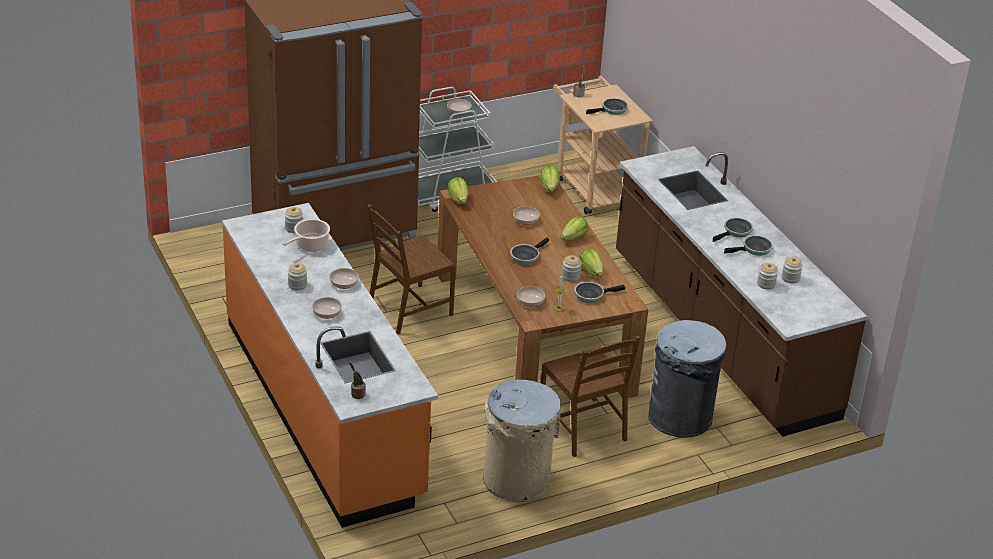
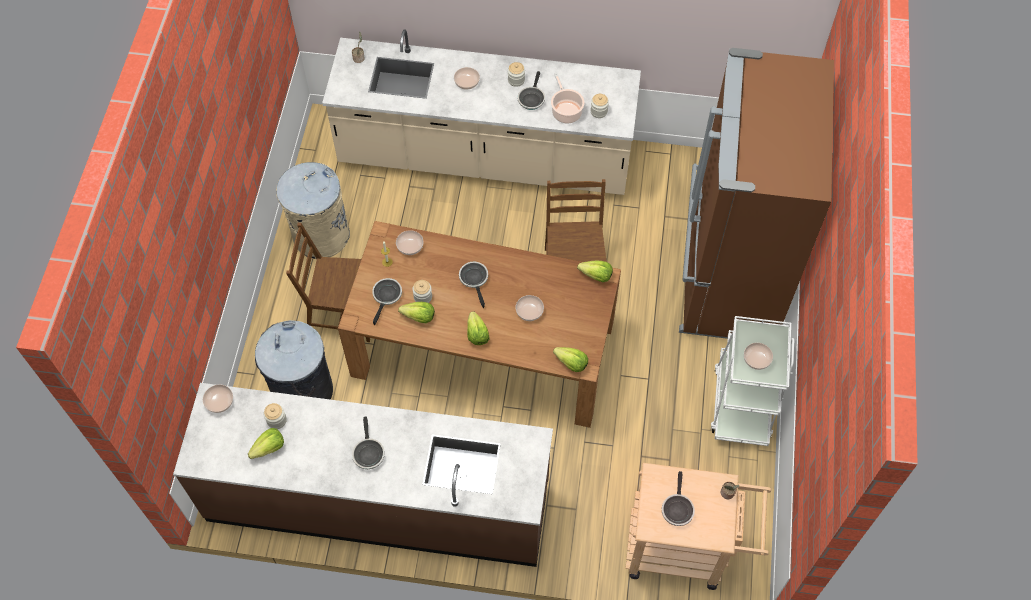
camera: 125 degrees right, 25 degrees up
(324, 408) = (485, 158): orange counter -> beige counter
(343, 283) = (498, 109): bowl -> bowl (220, 402)
(754, 249) = (331, 449): frying pan -> frying pan (531, 99)
(790, 278) = (269, 448): jar -> lettuce

